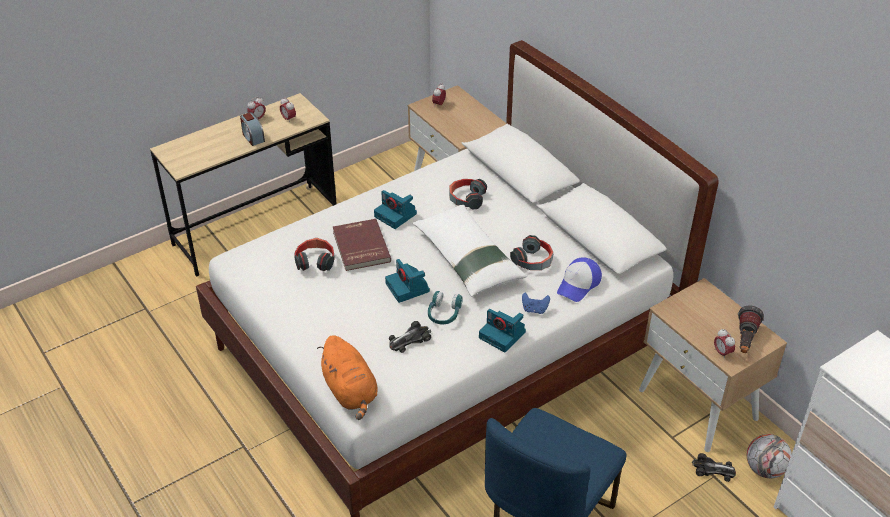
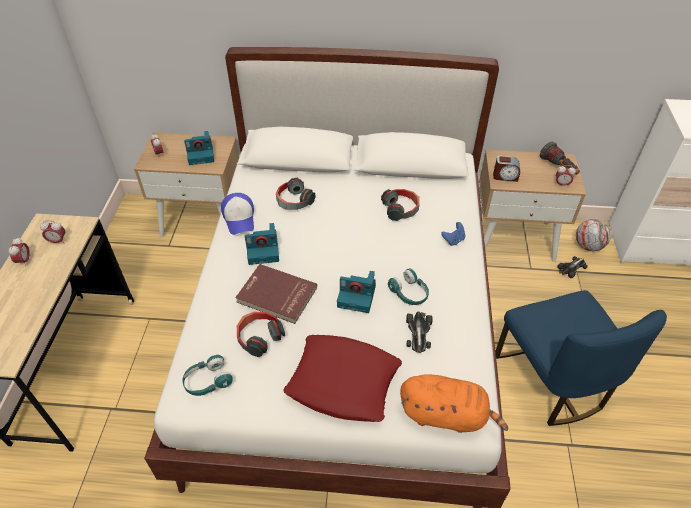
camera: 50 degrees left, 5 degrees up
(253, 137) = (44, 280): alarm clock -> alarm clock (505, 176)
(256, 260) = (207, 381): none -> turquoise headphones
(323, 324) = (343, 382): none -> red pillow
(467, 259) = (361, 241): white pillow -> none
(503, 335) = (465, 273): camera -> camera (201, 155)
(579, 284) = (449, 202): cap -> cap (239, 218)

